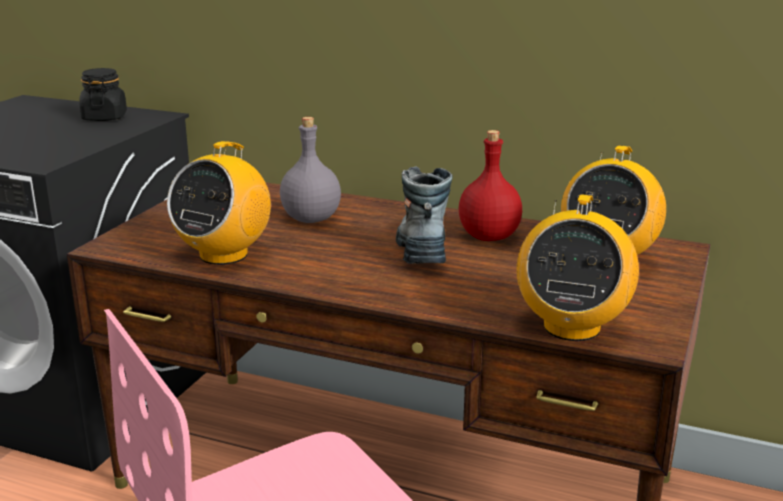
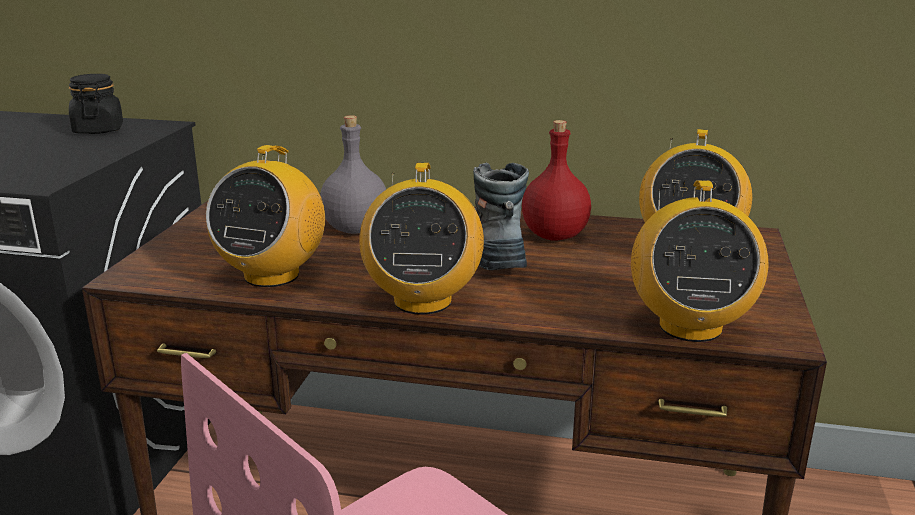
camera: 10 degrees left, 0 degrees up
(343, 286) = (422, 301): none -> radio

